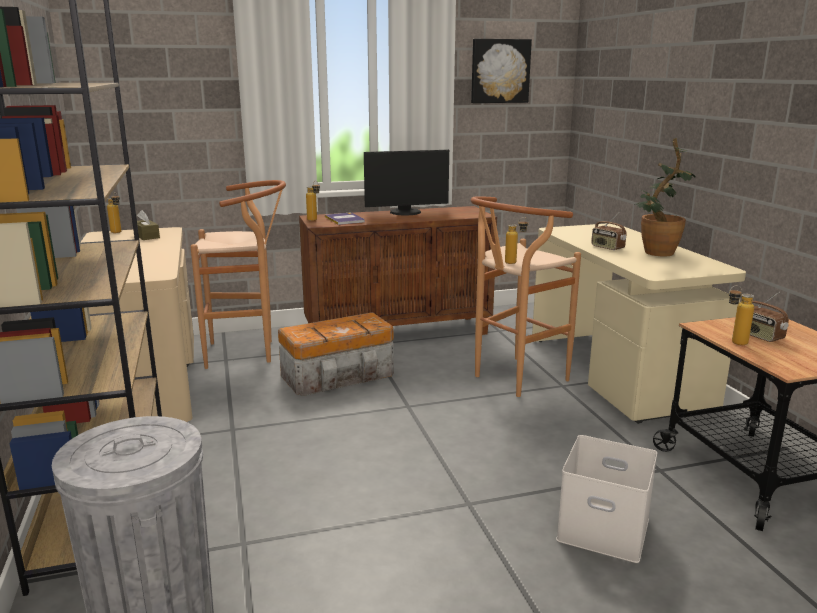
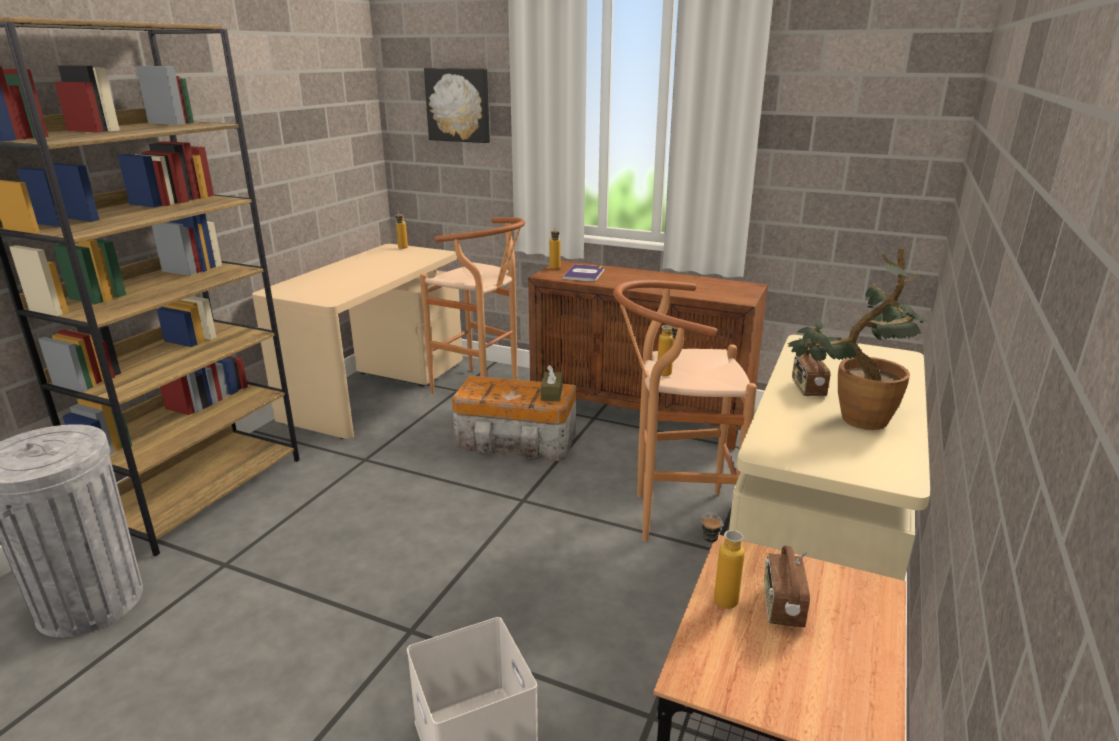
camera: 40 degrees right, 5 degrees up
(146, 236) = (412, 256): brown tissue box -> brown tissue box (551, 393)
(406, 212) = (665, 278): monitor -> none
(499, 71) = (840, 105): picture -> picture (459, 105)

